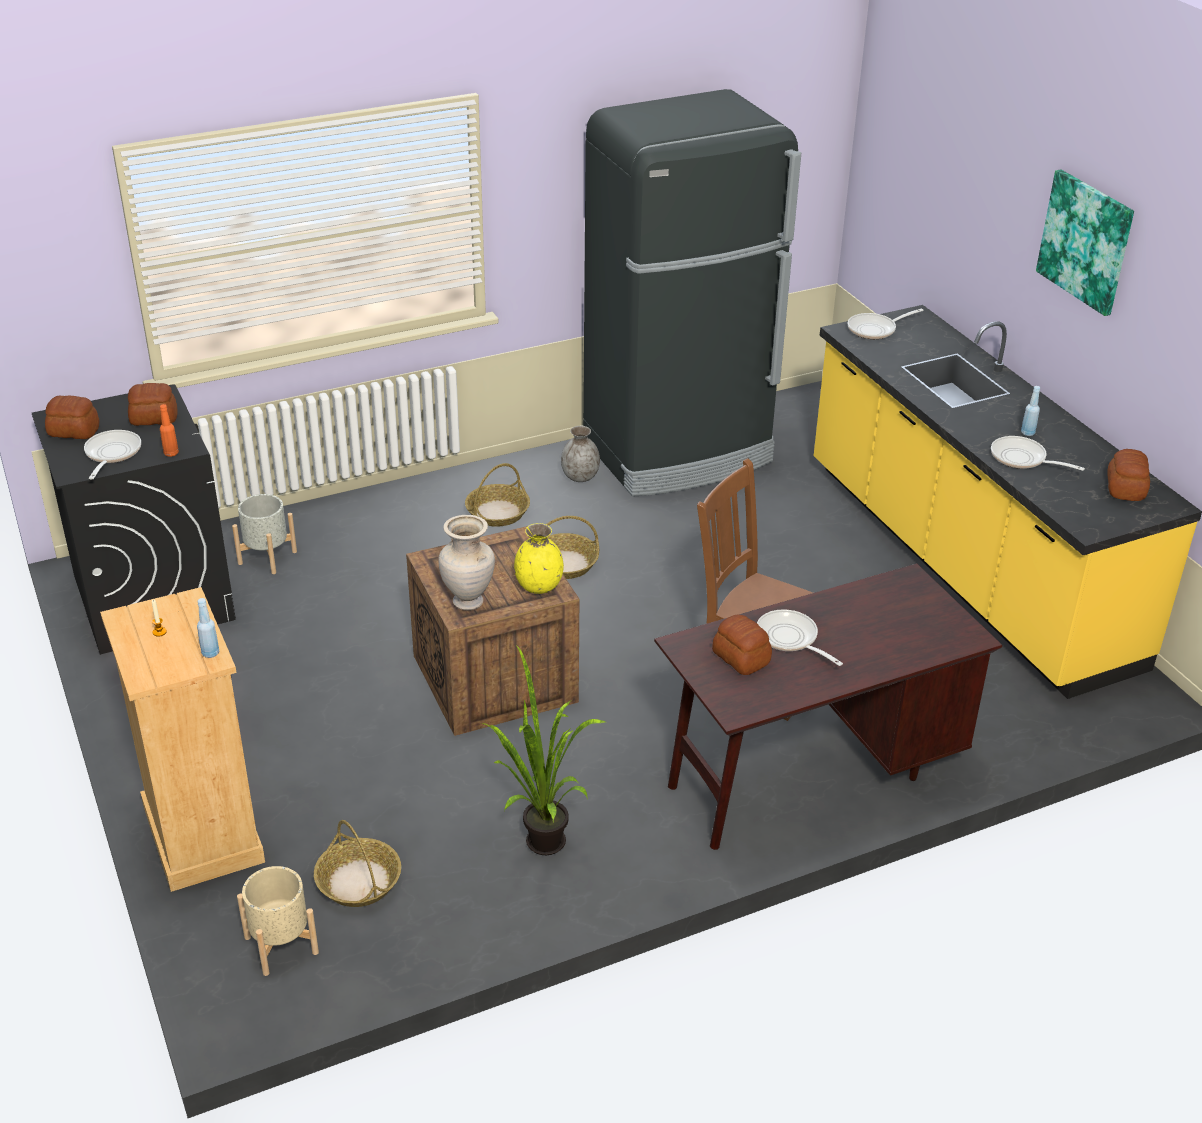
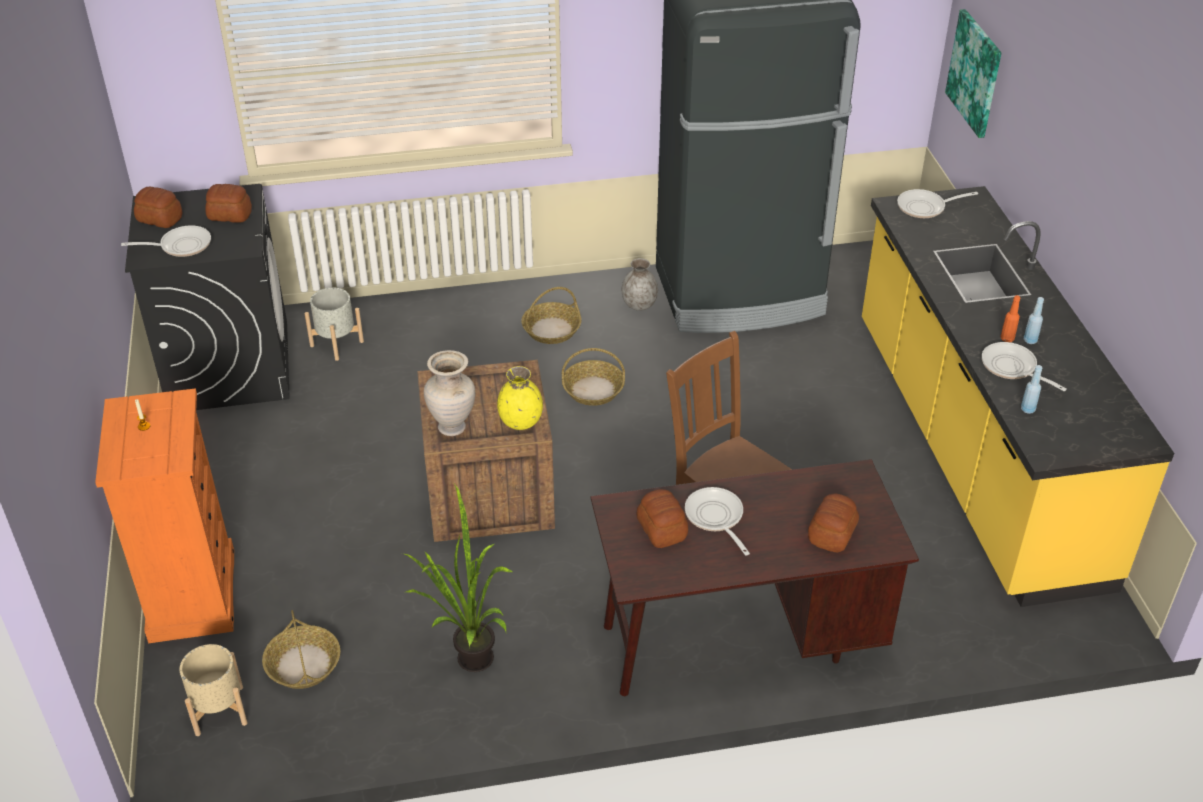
camera: 15 degrees right, 5 degrees up
(111, 454) = (181, 246): frying pan -> frying pan turned 60 degrees clockwise
(171, 453) = (230, 251): orange bottle -> orange bottle (1007, 339)
(202, 833) = (192, 594): beige dresser -> orange dresser
(210, 653) = (177, 454): blue bottle -> blue bottle (1027, 409)
(1086, 241) = (1113, 159): picture -> picture (975, 73)
(1126, 488) = (1105, 415): bread -> bread (833, 533)

